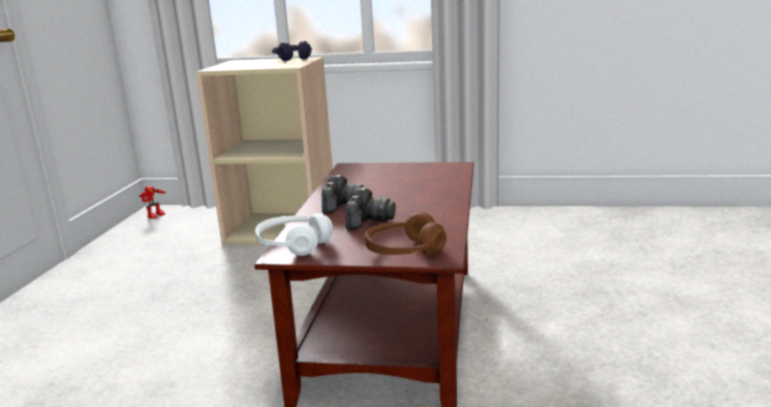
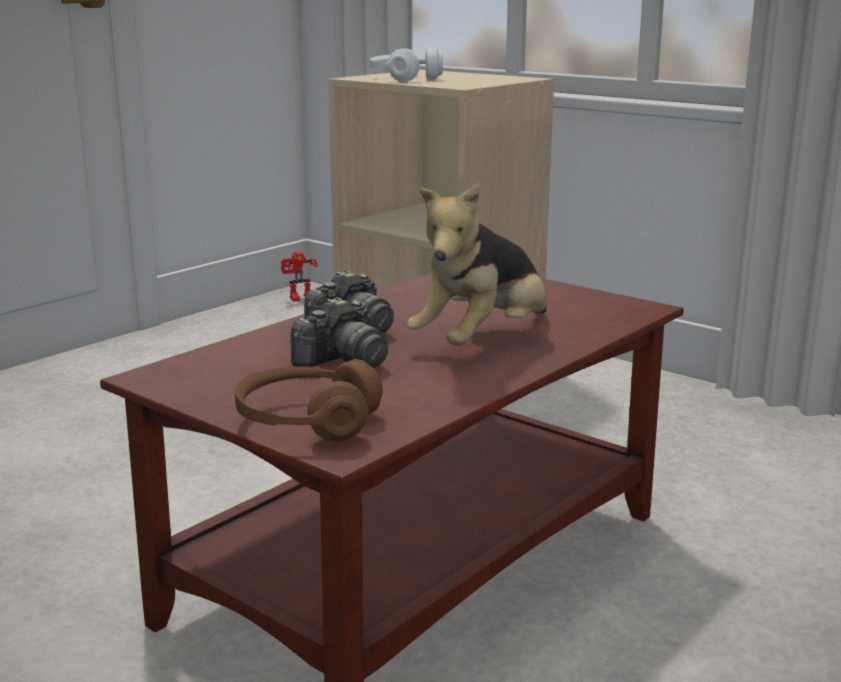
camera: 30 degrees right, 0 degrees up
(293, 58) = (502, 76): purple headphones -> none
(293, 245) = (188, 367): white headphones -> white headphones (406, 78)
(417, 196) = (483, 342): none -> plush toy

